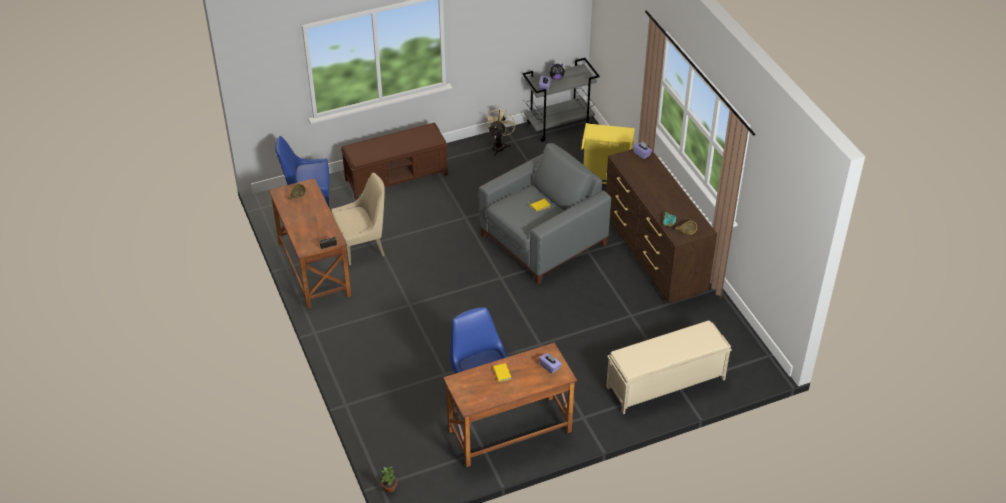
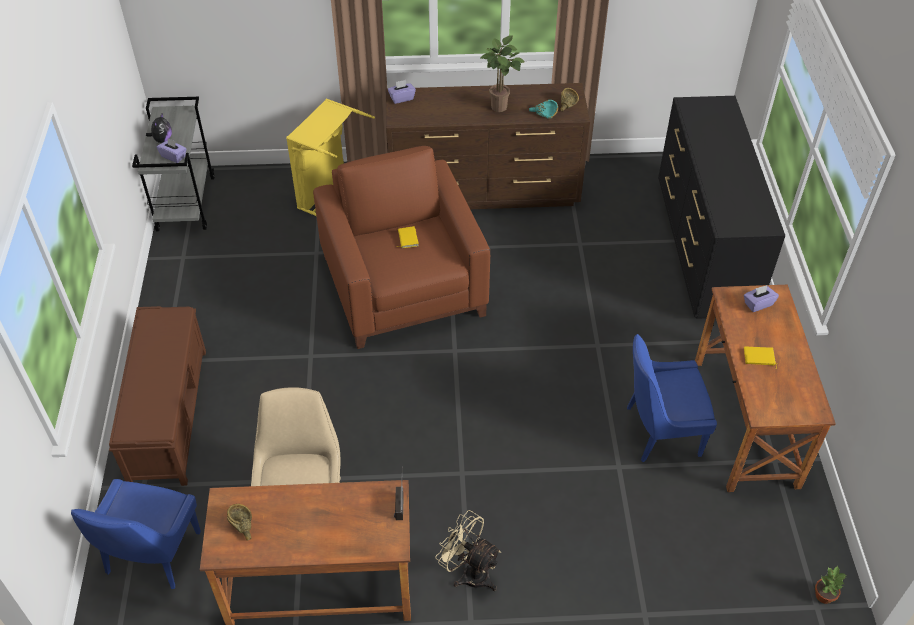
camera: 70 degrees left, 5 degrees up
(499, 145) = (181, 275): beige fan -> beige fan (469, 572)
(542, 241) = (404, 286): grey armchair -> brown armchair
(660, 200) = (500, 109): none -> potted plant
(664, 383) = (703, 249): beige bench -> black dresser

